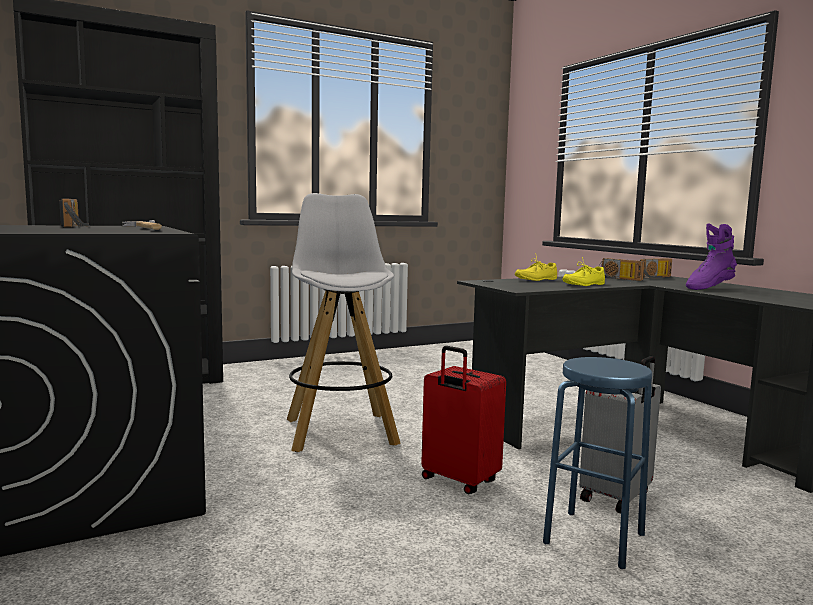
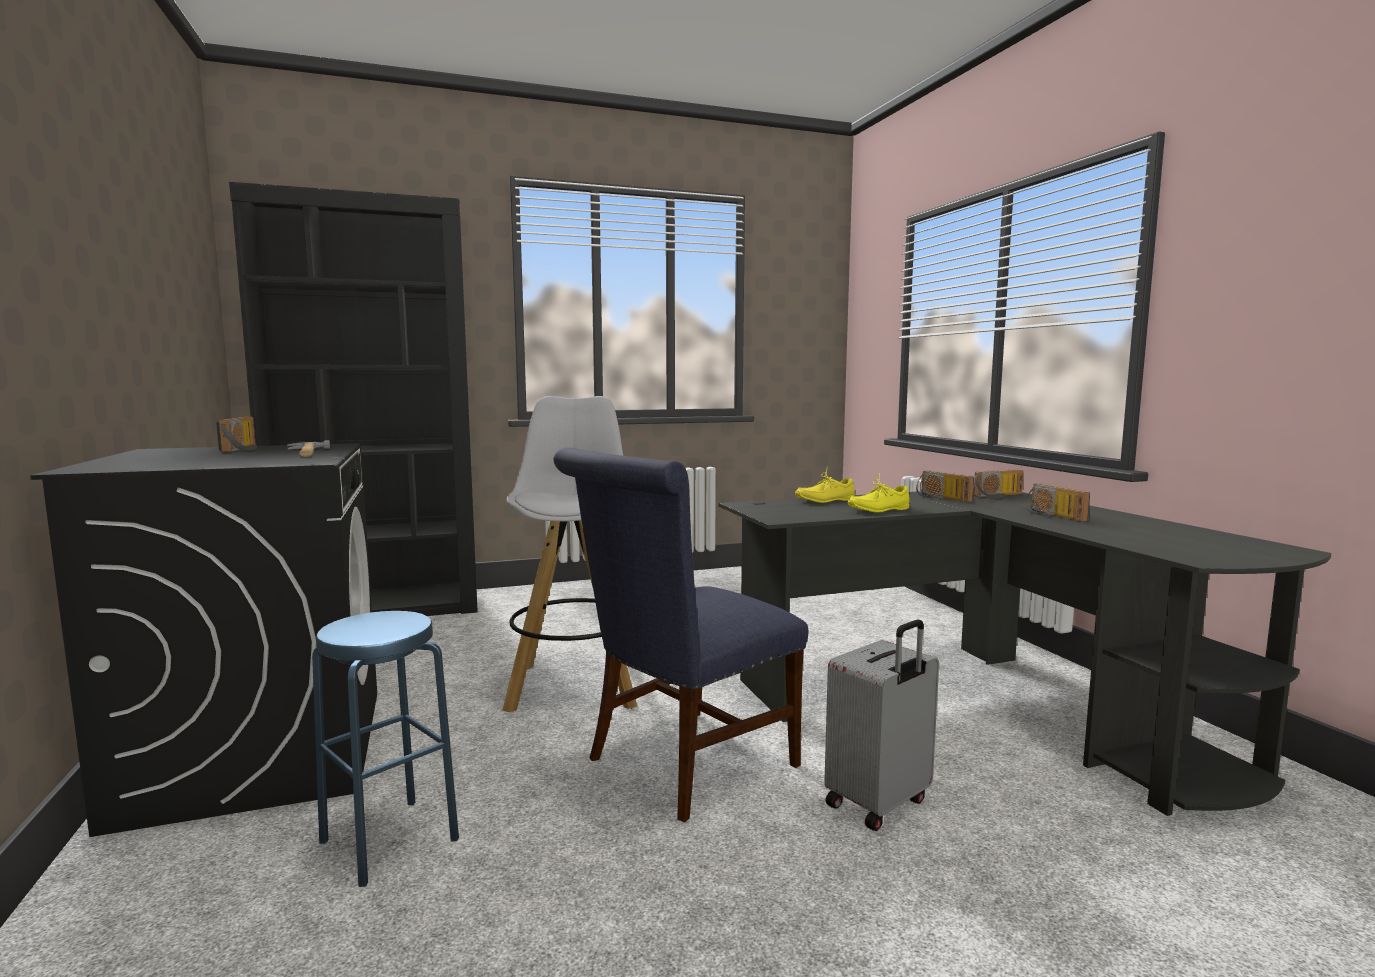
camera: 10 degrees right, 0 degrees up
(458, 481) = (682, 765): red suitcase -> blue chair
(594, 538) = (816, 866): blue stool -> blue stool (389, 840)
(708, 288) = (1051, 516): purple boot -> radio

